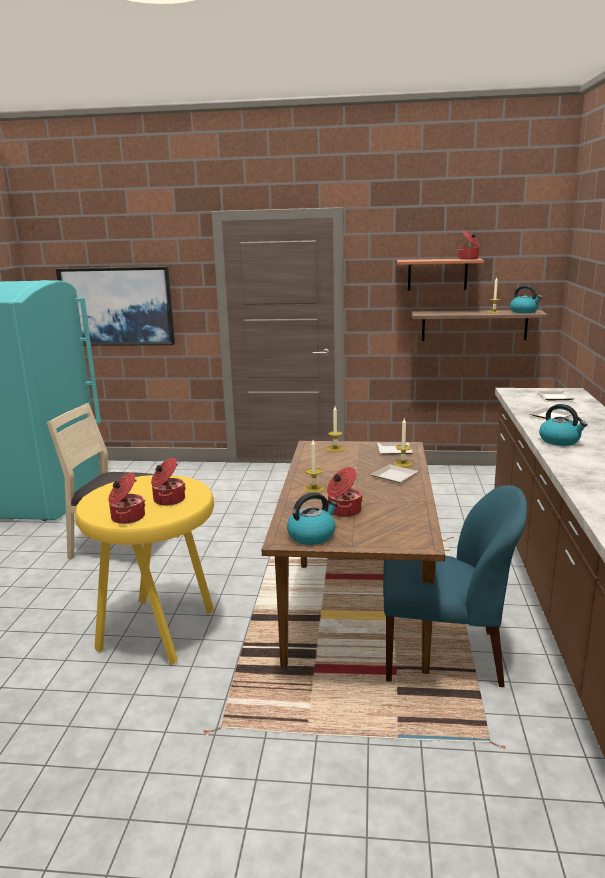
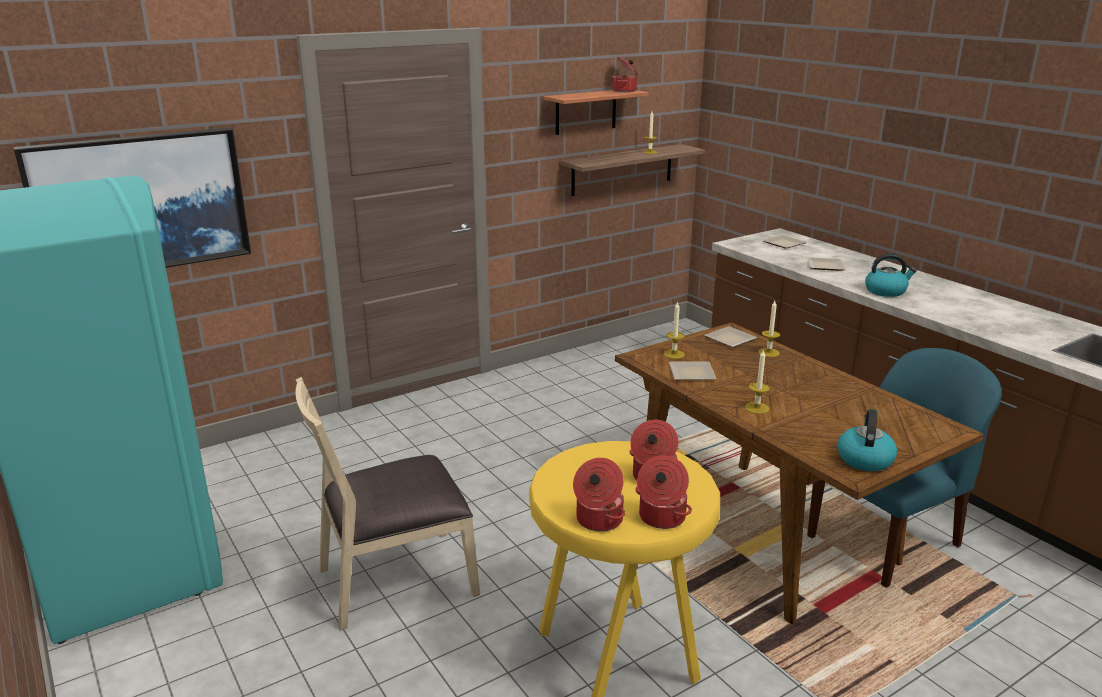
camera: 40 degrees left, 5 degrees up
(343, 511) = (832, 422): cooking pot -> cooking pot (598, 520)
(392, 476) = (789, 369): plate -> plate (690, 374)
(524, 311) = (676, 148): kettle -> none

